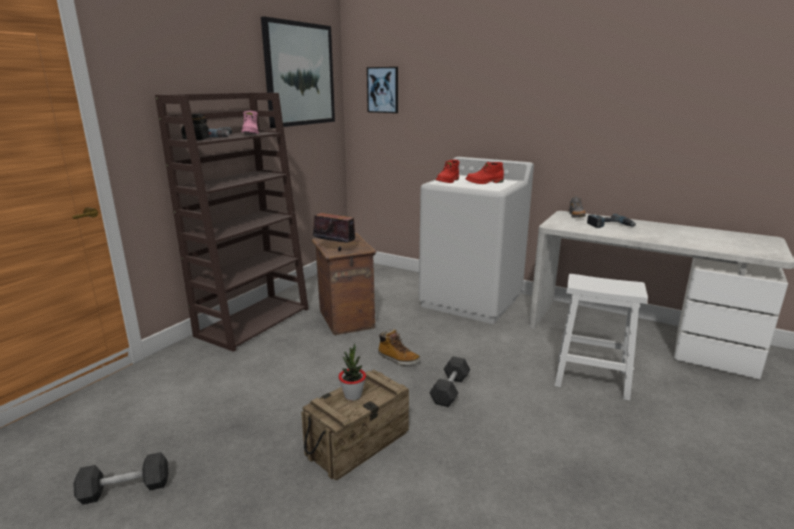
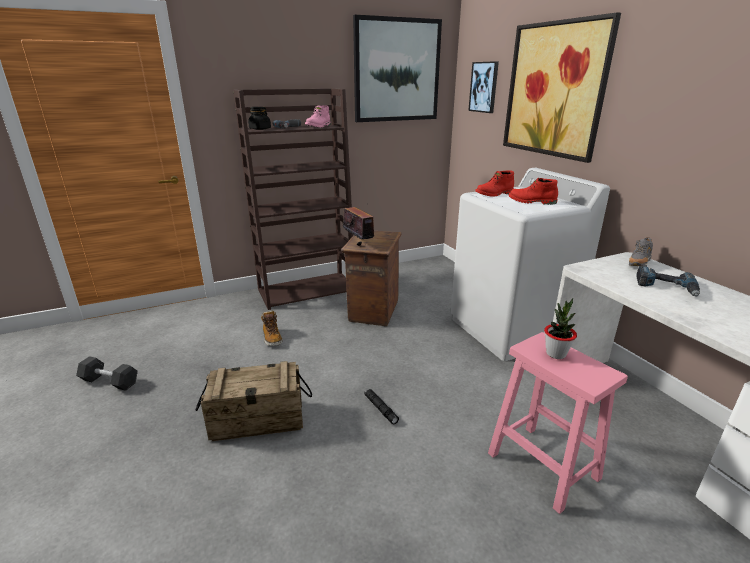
camera: 35 degrees right, 5 degrees up
(353, 395) = (251, 377): potted plant -> potted plant (555, 353)
(398, 359) = (372, 362): boot -> boot (272, 338)
(450, 390) = (380, 409): black dumbbell -> black flashlight
(465, 91) = (554, 90): none -> picture
(590, 378) = (541, 465): white stool -> pink stool

